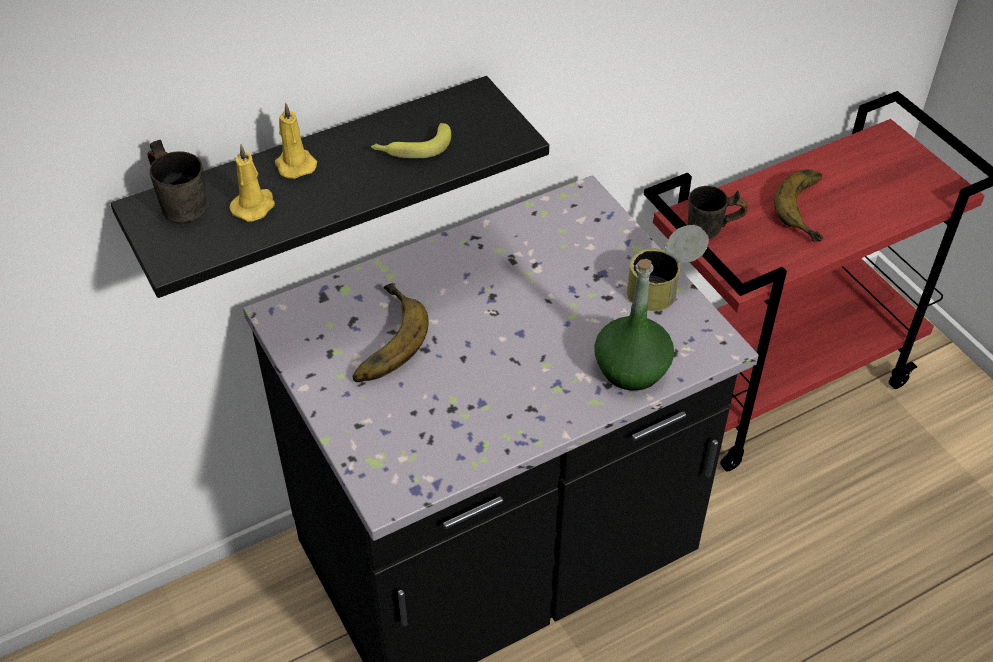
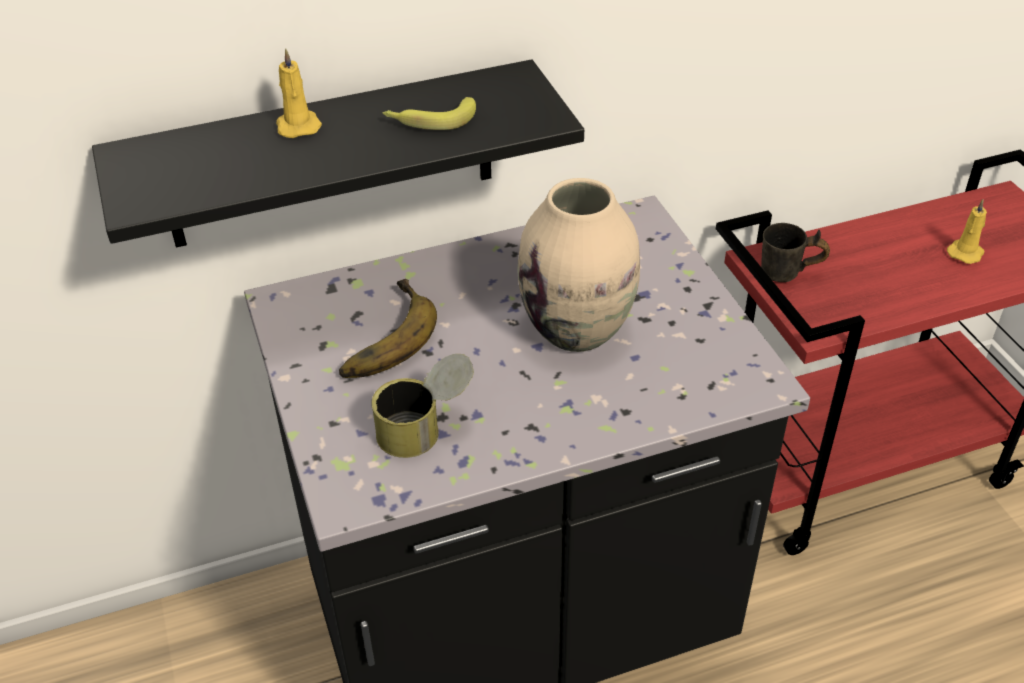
camera: 10 degrees right, 5 degrees down
(185, 203) = (168, 152): grey mug -> none
(254, 206) = (241, 161): yellow candle -> yellow candle (966, 252)
(552, 314) = (578, 330): none -> beige vase
(631, 369) = (656, 397): green bottle -> none
(664, 287) = (712, 315): can -> can (426, 429)
(811, 209) = (905, 263): banana -> none

